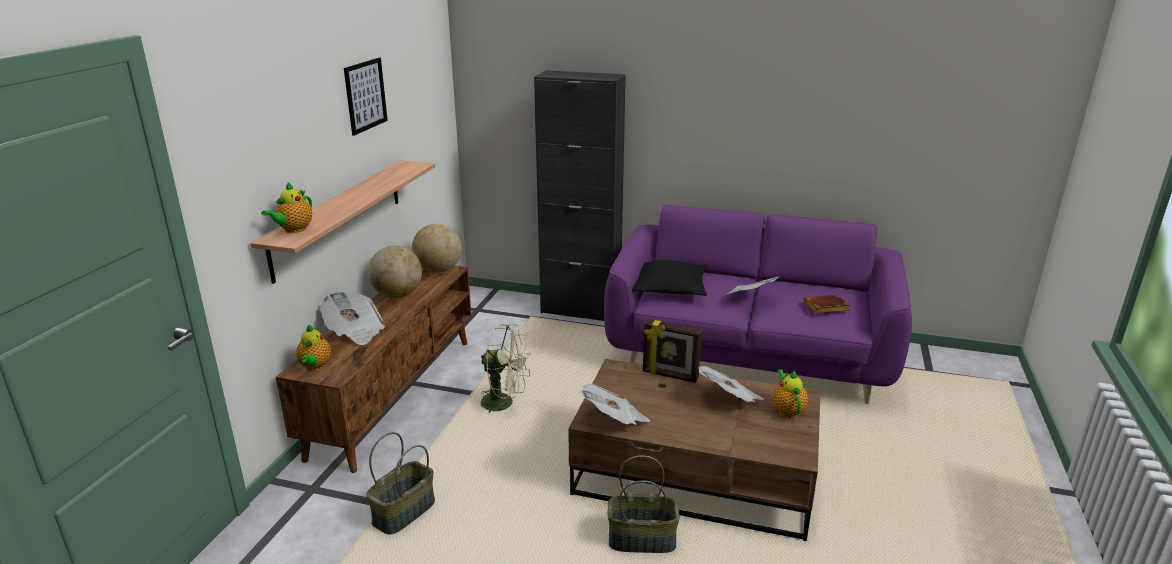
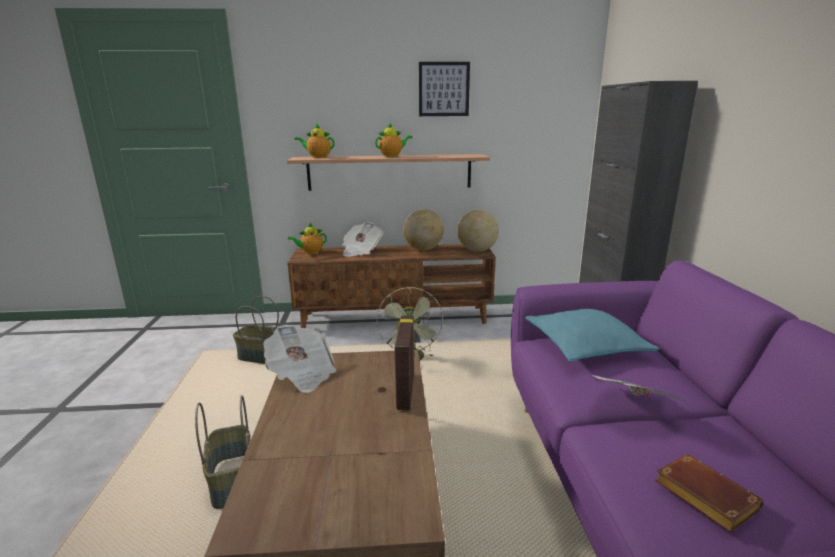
camera: 70 degrees right, 5 degrees down
(670, 288) = (585, 345): black pillow -> turquoise pillow
(730, 400) = (370, 443): newspaper -> none
(787, 410) = (365, 503): teapot -> teapot (392, 156)

